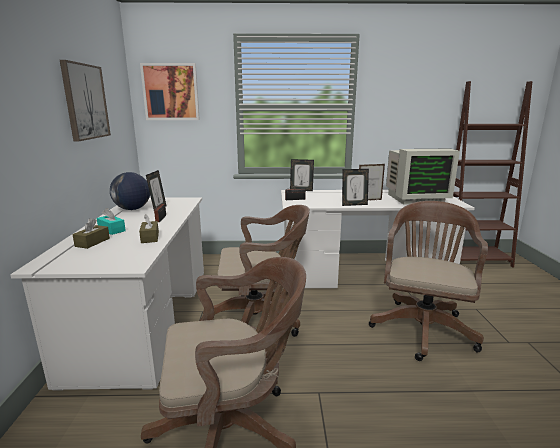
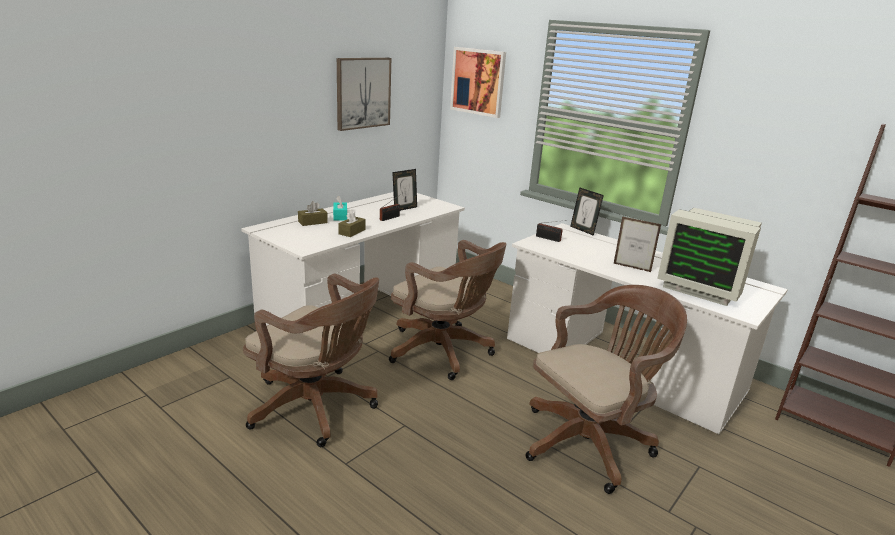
camera: 40 degrees right, 5 degrees up
(132, 209) = (386, 202): globe -> none
(354, 204) = (598, 266): picture frame -> none

